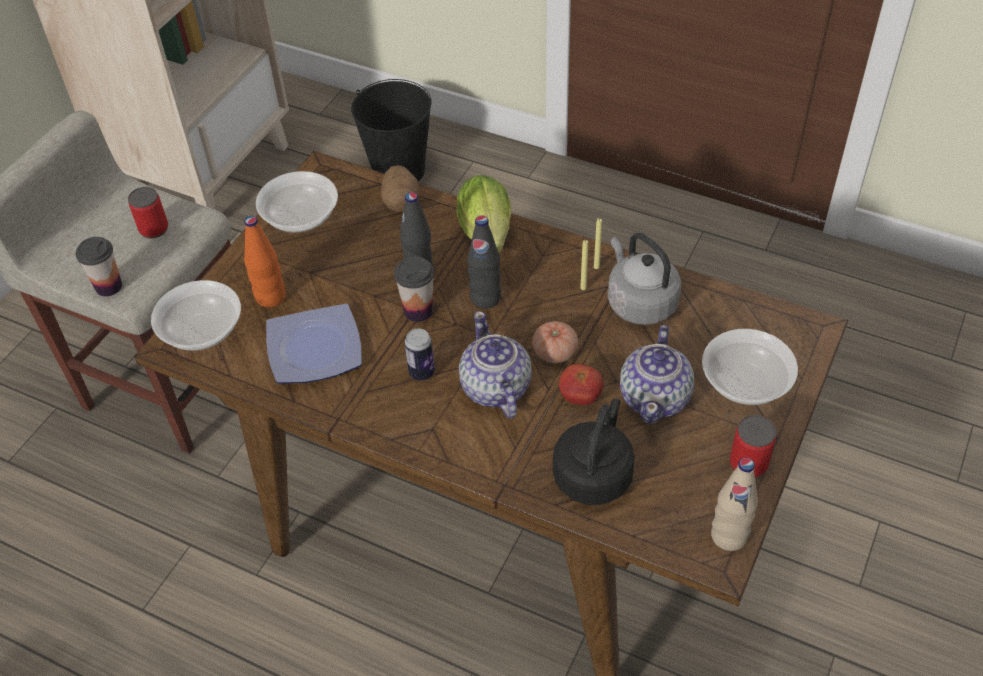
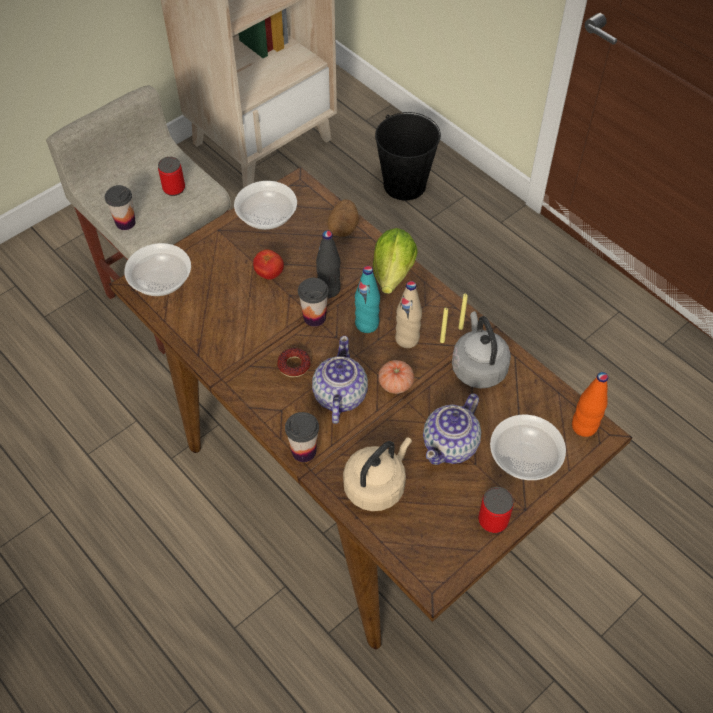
camera: 20 degrees right, 5 degrees up
(270, 297) = (218, 272): orange bottle -> orange bottle (584, 427)
(313, 351) = (228, 322): plate -> none
(421, 372) = (294, 365): can -> donut
(485, 298) = (367, 324): black bottle -> turquoise bottle
(485, 466) = (304, 451): none -> cup
(580, 397) = (396, 424): tomato -> tomato (269, 273)
(594, 474) = (376, 485): black kettle -> beige kettle
(729, 536) = (449, 569): beige bottle -> beige bottle (407, 339)

